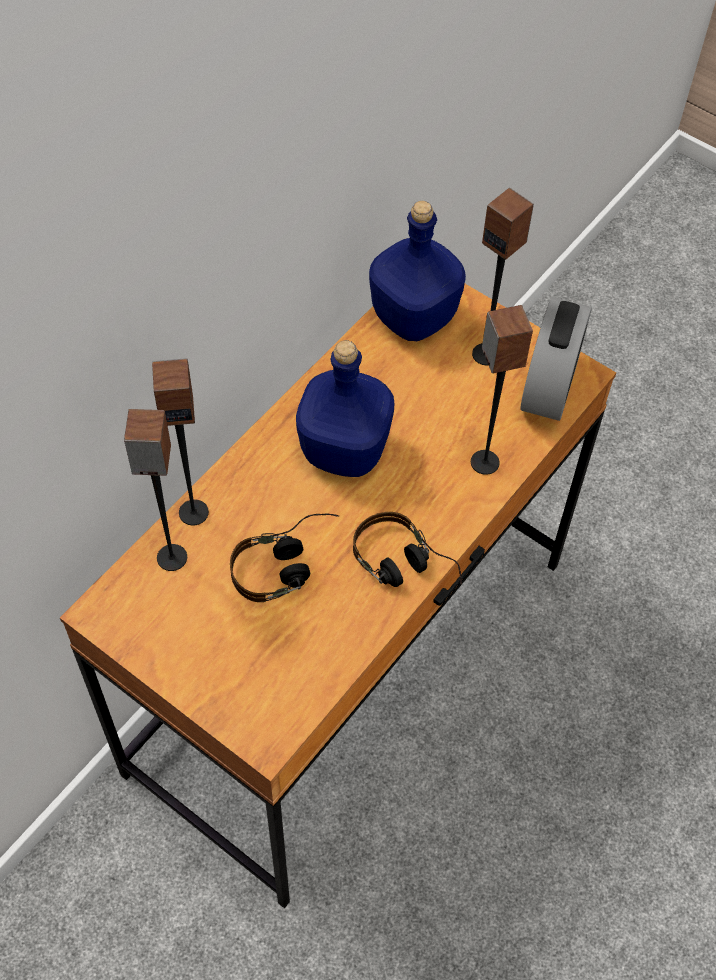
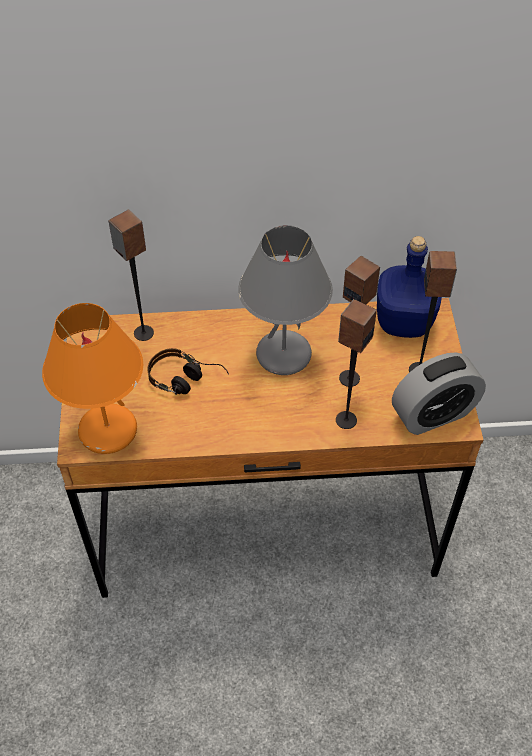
camera: 50 degrees right, 5 degrees down
(193, 512) = (178, 322): speaker -> speaker (349, 378)
(276, 696) = (106, 431): none -> orange table lamp
(344, 449) = (284, 354): blue bottle -> grey table lamp
(405, 568) = (239, 432): headphones -> none

